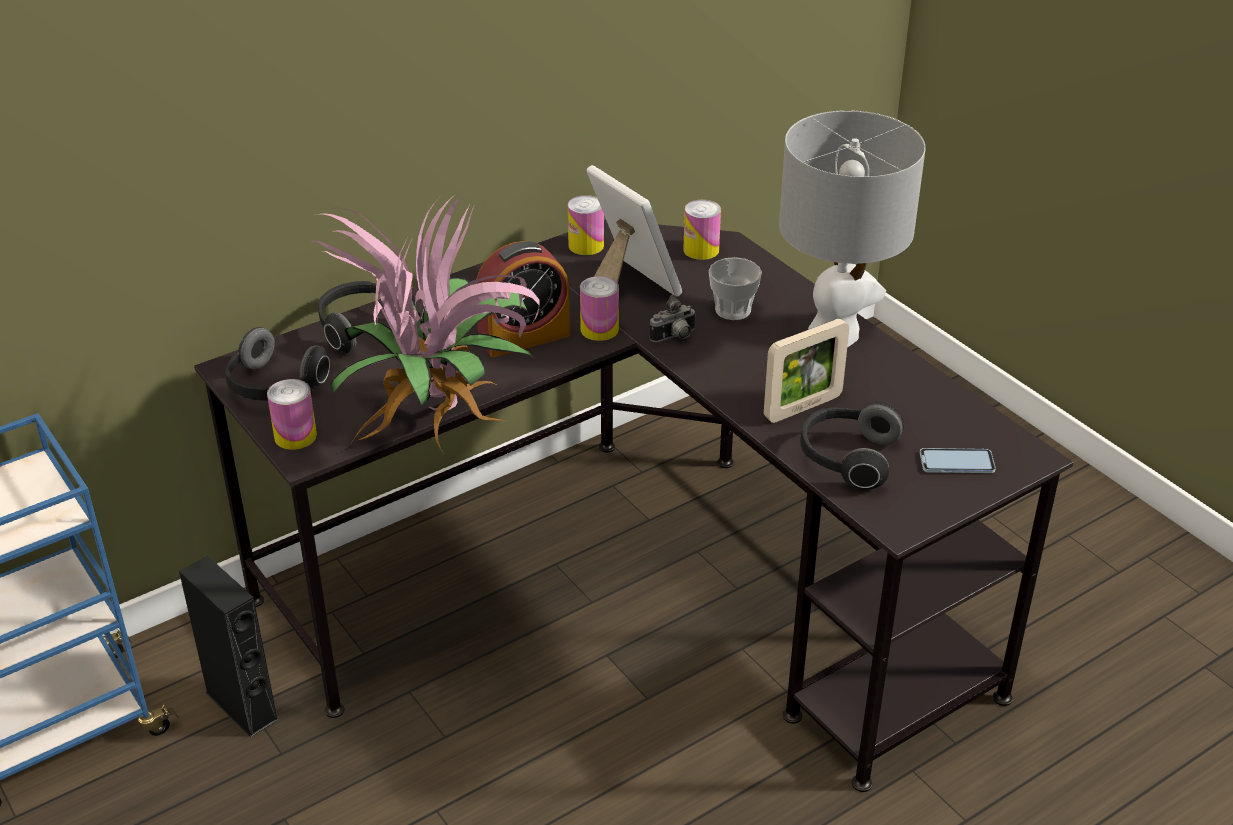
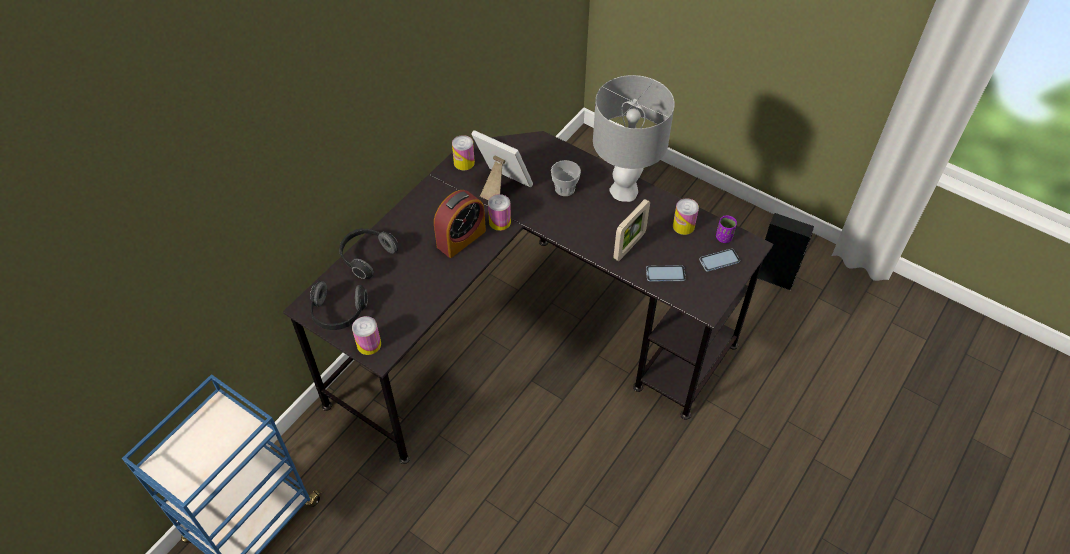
camera: 20 degrees left, 15 degrees up
(242, 706) = (352, 472): black speaker -> black speaker (774, 277)
(439, 419) = (443, 309): potted plant -> none
(674, 337) = (542, 216): camera -> none
(701, 250) = (529, 149): can -> can (683, 226)
(846, 459) = (665, 274): headphones -> phone
(982, 433) = (724, 237): none -> purple cup

